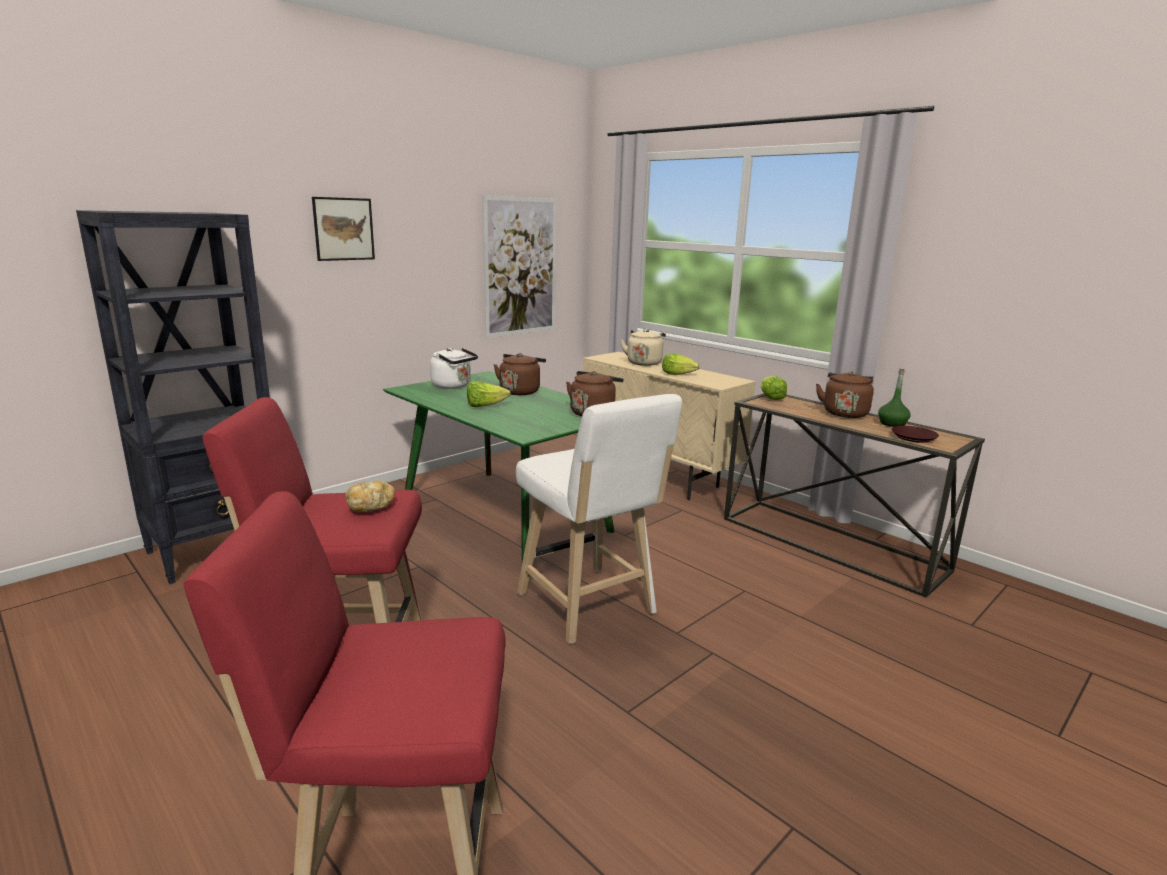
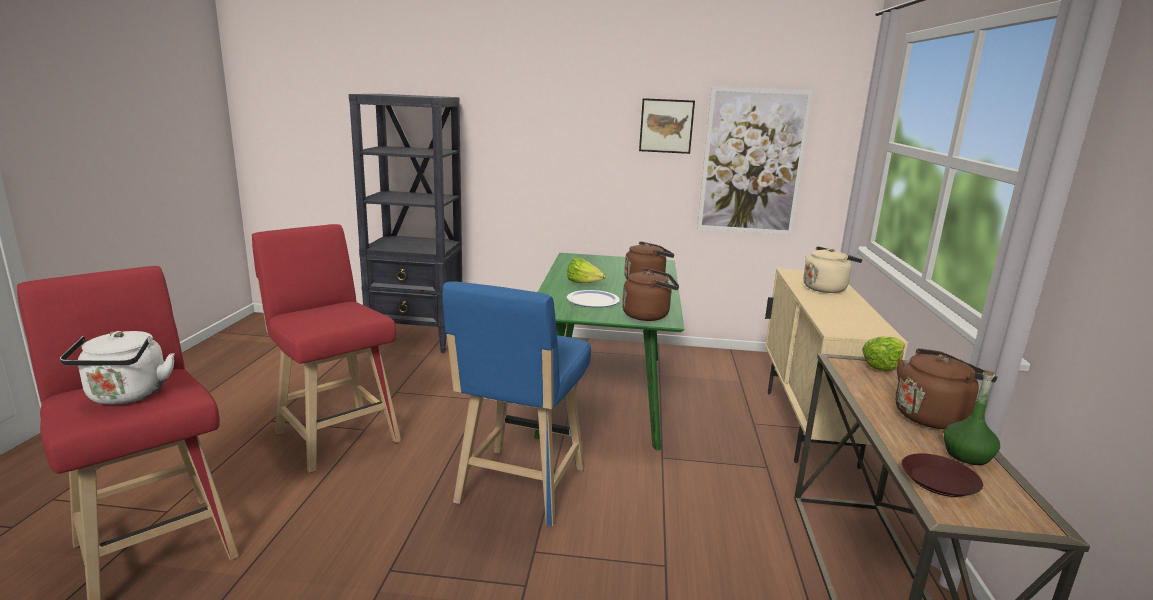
camera: 50 degrees right, 0 degrees up
(343, 229) = (561, 113): picture -> picture (666, 126)
(370, 507) = (338, 317): bread -> none
(453, 386) = (610, 263): white kettle -> white kettle (126, 396)
(530, 416) = (593, 300): none -> plate
(589, 607) = (518, 490): white stool -> blue stool
(678, 374) = (826, 308): lettuce -> none

